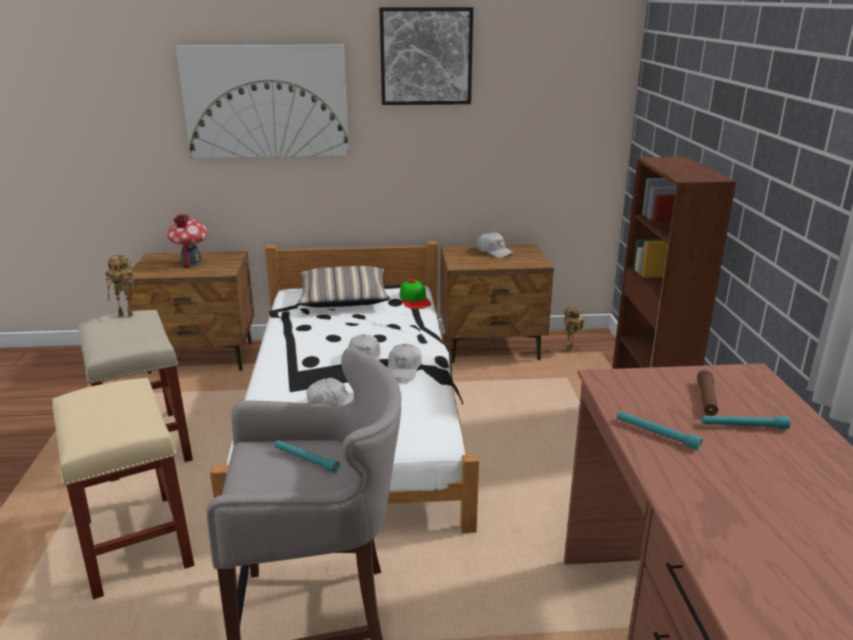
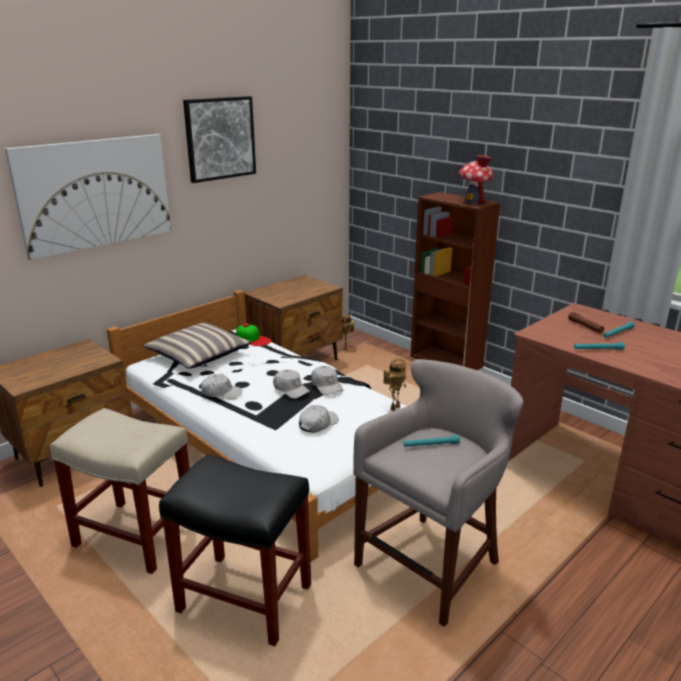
camera: 40 degrees left, 0 degrees up
(127, 314) = (95, 419): toy robot -> toy robot (394, 407)
(134, 542) = (243, 598): beige stool -> black stool
(191, 263) = (55, 363): toy house -> toy house (473, 201)
(494, 252) = (287, 287): white cap -> white cap (221, 393)

